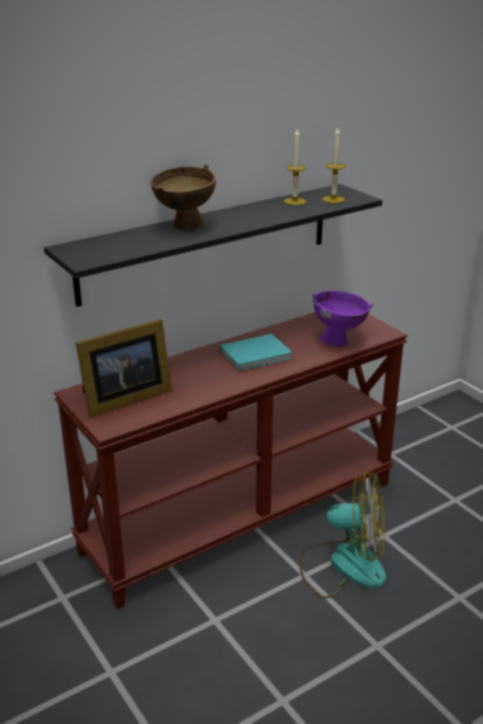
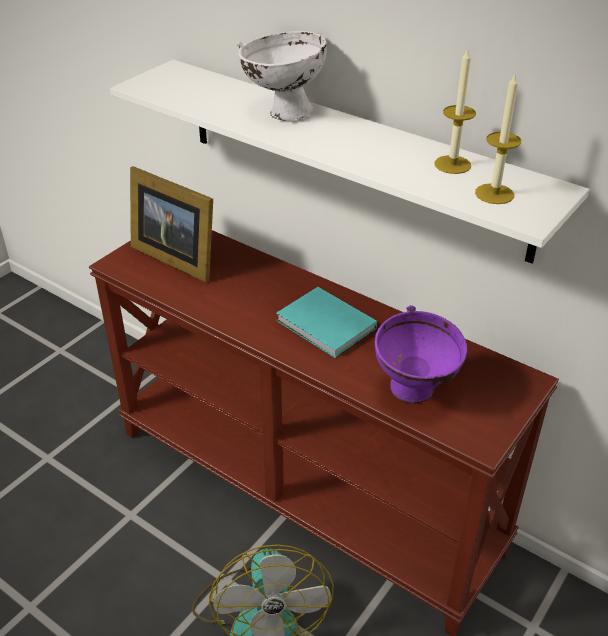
camera: 70 degrees right, 10 degrees up
(184, 227) = (282, 112): brown bowl -> white bowl
(207, 242) = (351, 156): black shelf -> white shelf

